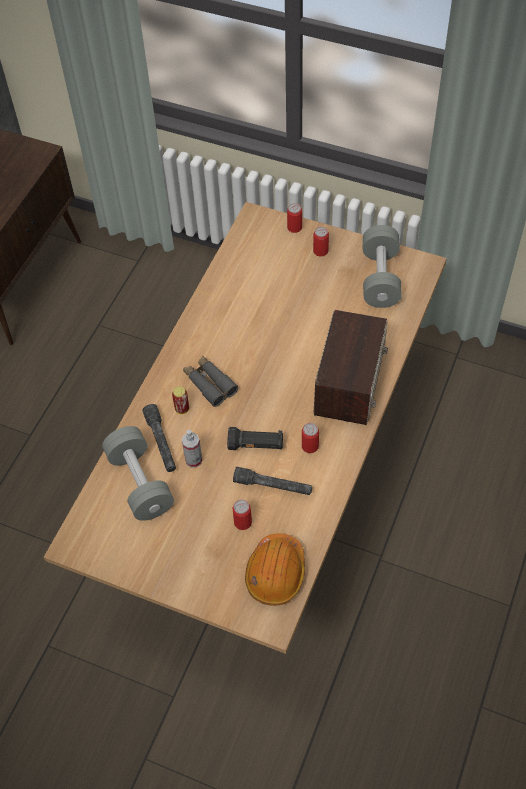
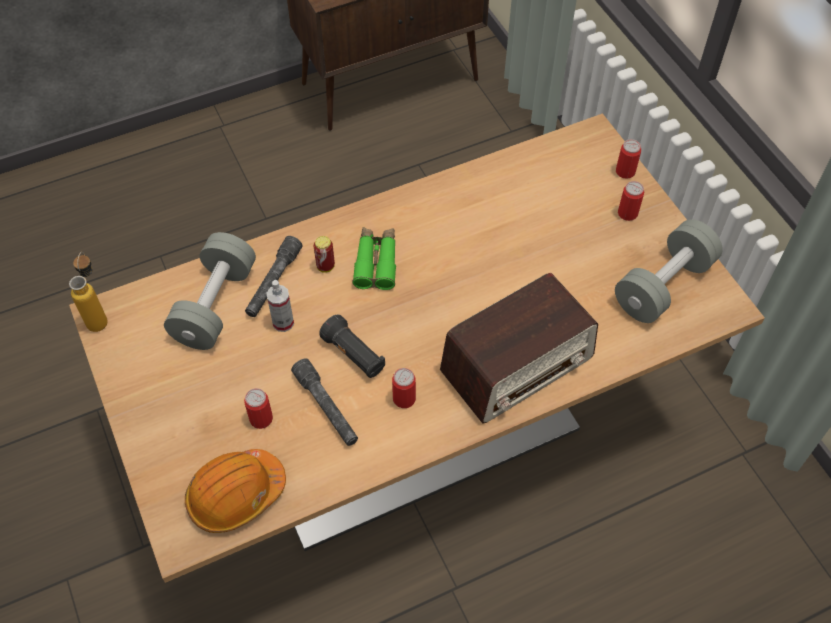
camera: 40 degrees right, 0 degrees up
(73, 547) = (99, 316): none -> bottle
(209, 384) = (376, 262): grey binoculars -> green binoculars

